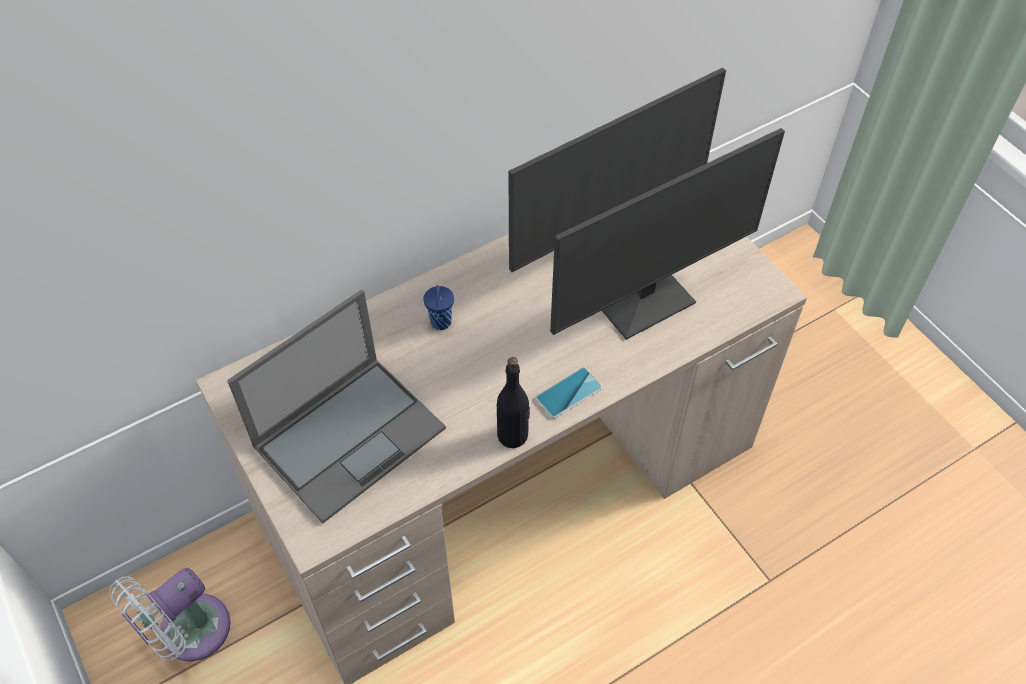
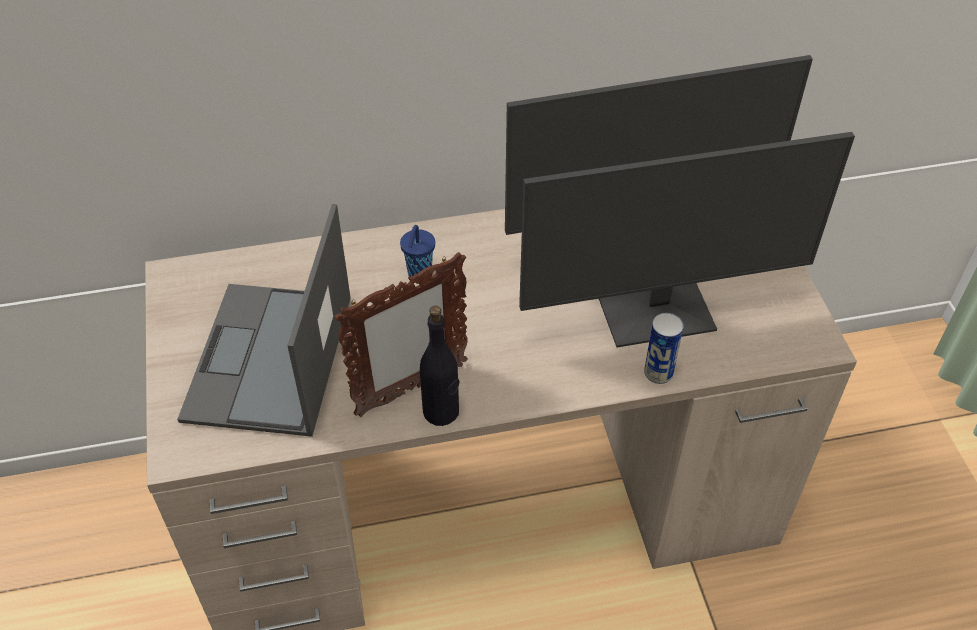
camera: 20 degrees right, 5 degrees down
(188, 633) = (95, 543): white fan -> none
(351, 435) = (269, 360): laptop -> laptop turned 120 degrees clockwise
(479, 425) = (410, 390): none -> picture frame
(568, 393) = (524, 386): phone -> none
(666, 351) = (658, 373): none -> can

